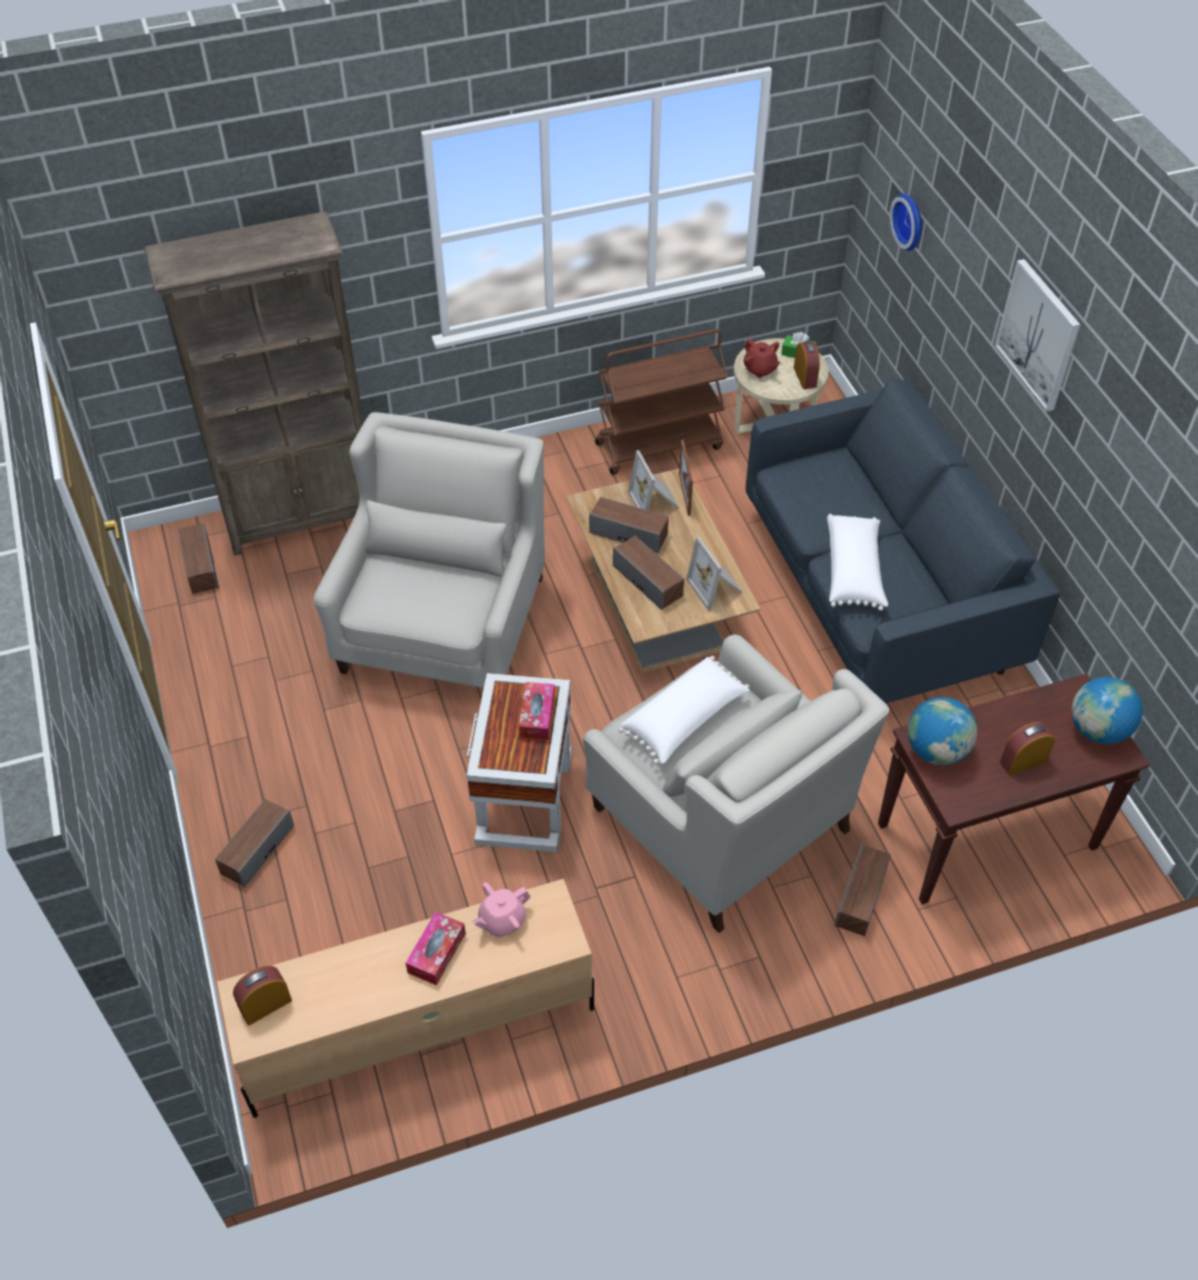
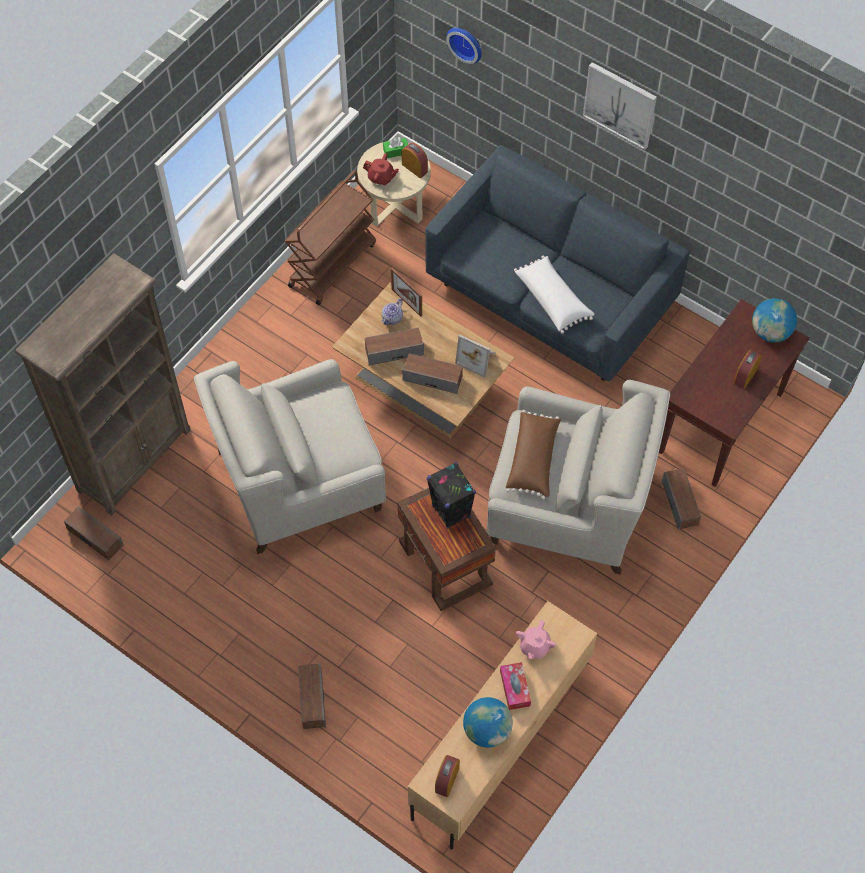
camera: 35 degrees left, 10 degrees up
(444, 625) = (299, 480): white armchair -> white armchair turned 90 degrees counterclockwise
(524, 798) = (446, 564): white side table -> brown side table
(537, 716) = (451, 511): tissue box -> black speaker
(655, 502) = (392, 318): picture frame -> teapot
(685, 719) = (533, 459): white pillow -> brown pillow
(936, 750) = (697, 397): globe -> globe (487, 730)

